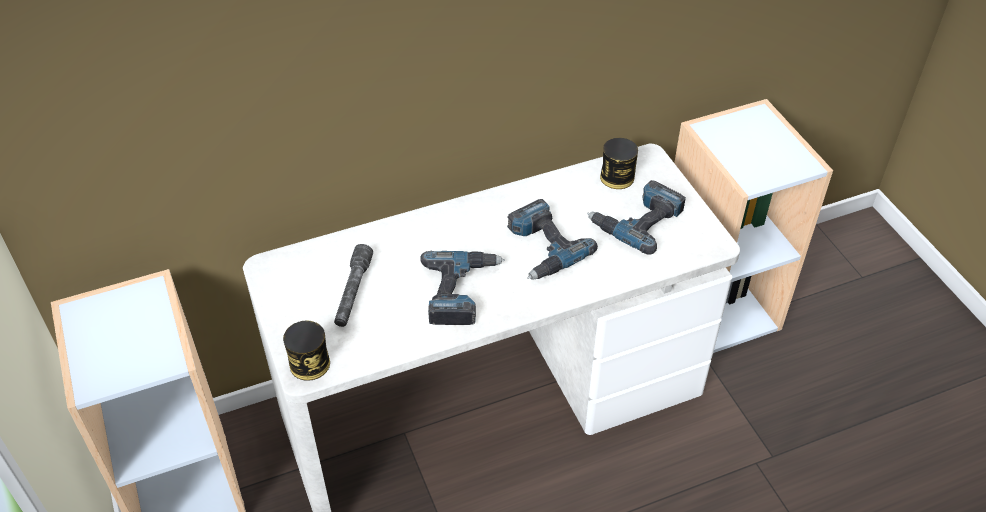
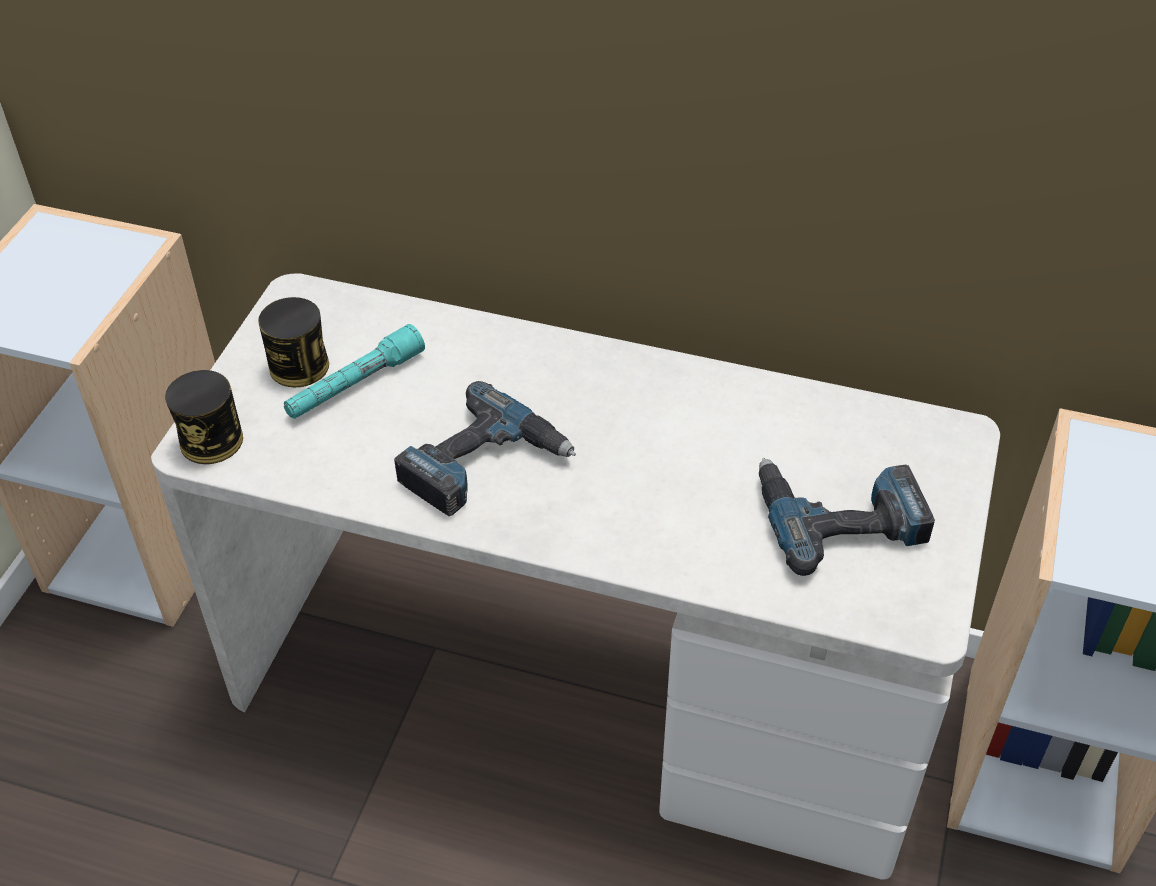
camera: 40 degrees right, 0 degrees up
(353, 292) = (355, 384): grey flashlight -> turquoise flashlight
(542, 247) = (655, 471): power drill -> none
(617, 177) = (876, 437): can -> can (299, 366)

